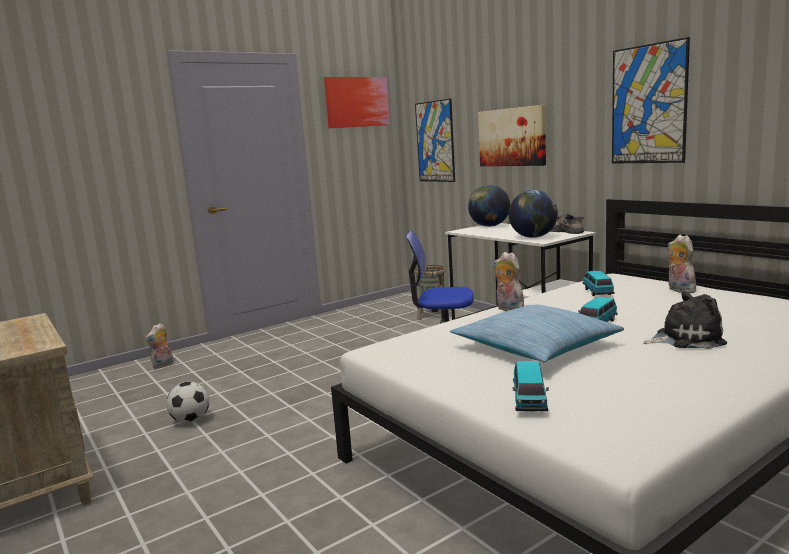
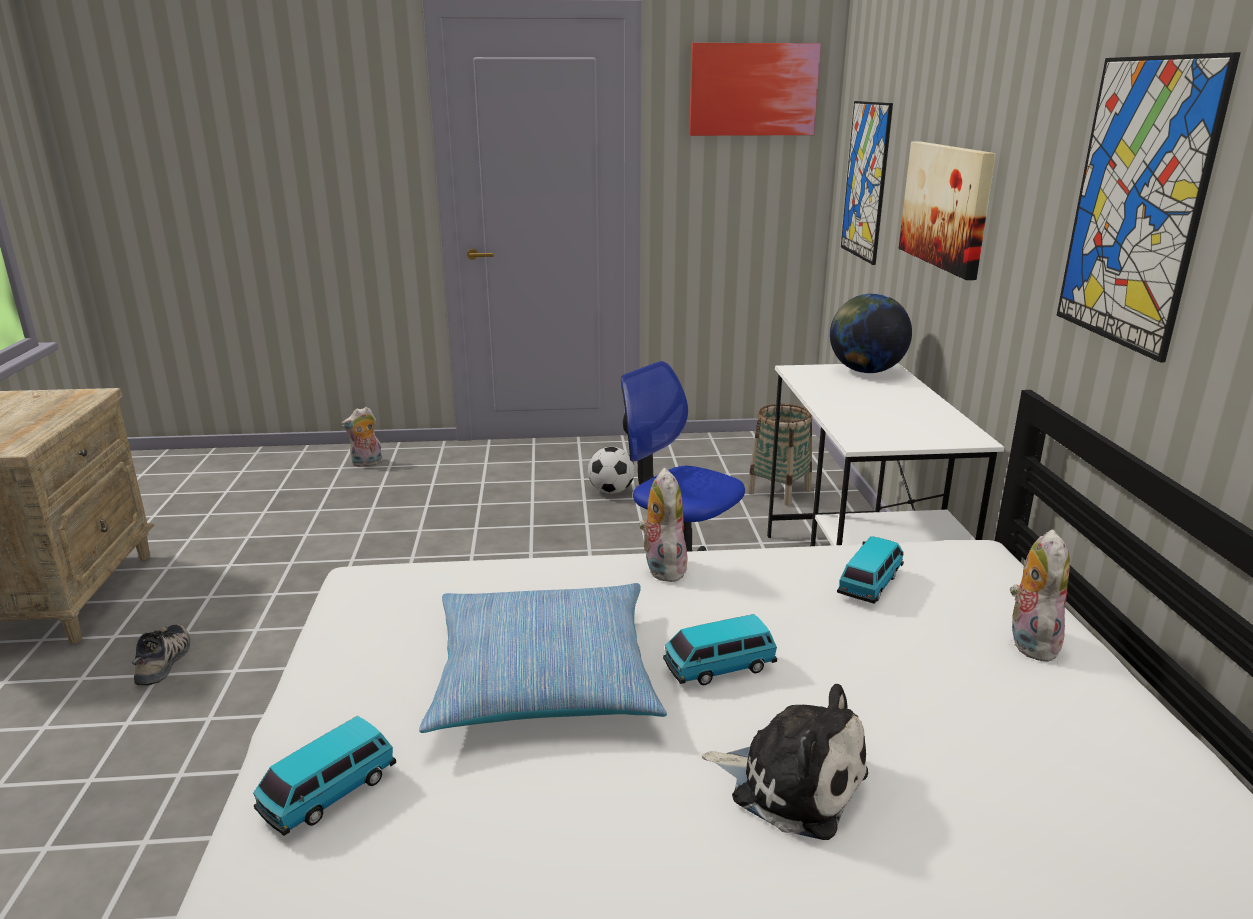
camera: 30 degrees right, 10 degrees up
(190, 420) = (287, 565): football -> football (611, 491)
(533, 237) = (869, 426): globe -> none
(565, 231) = (954, 427): shoe -> shoe (165, 660)

